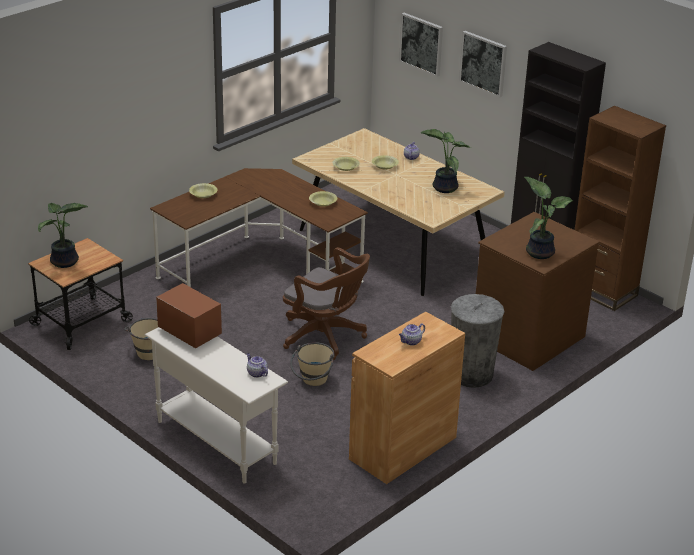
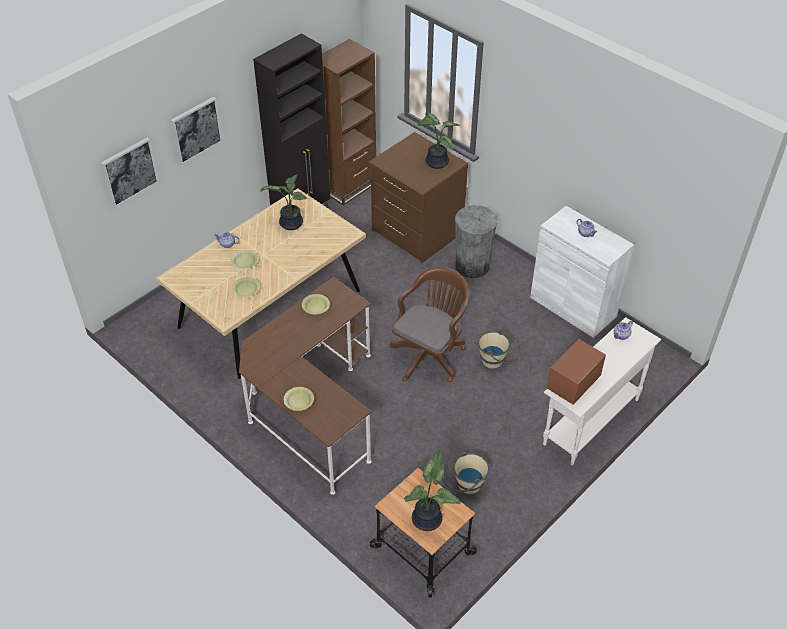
camera: 90 degrees left, 15 degrees up
(403, 448) = (573, 307): brown cabinet -> white cabinet

